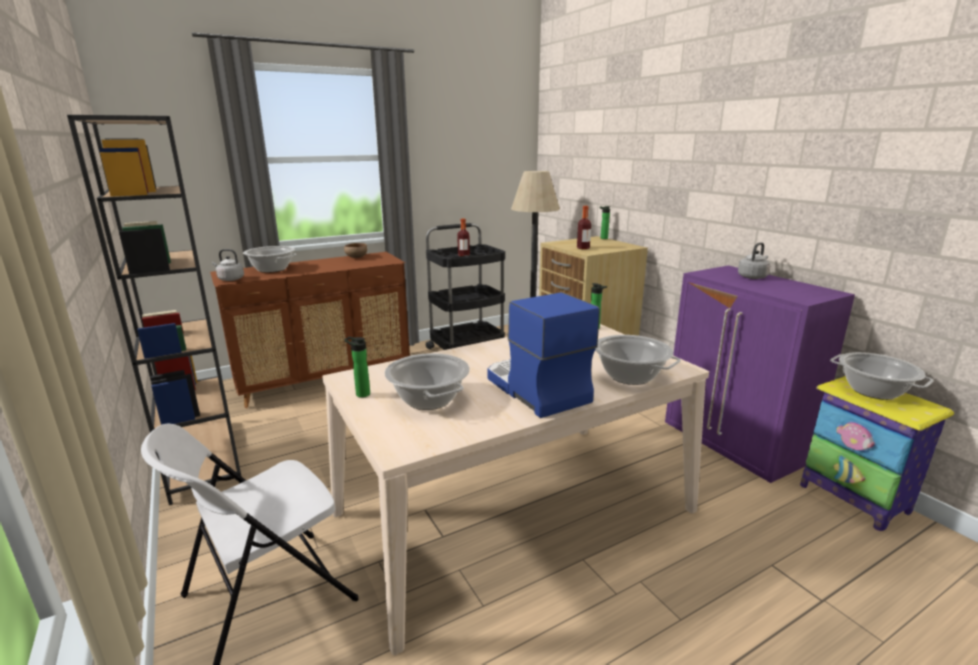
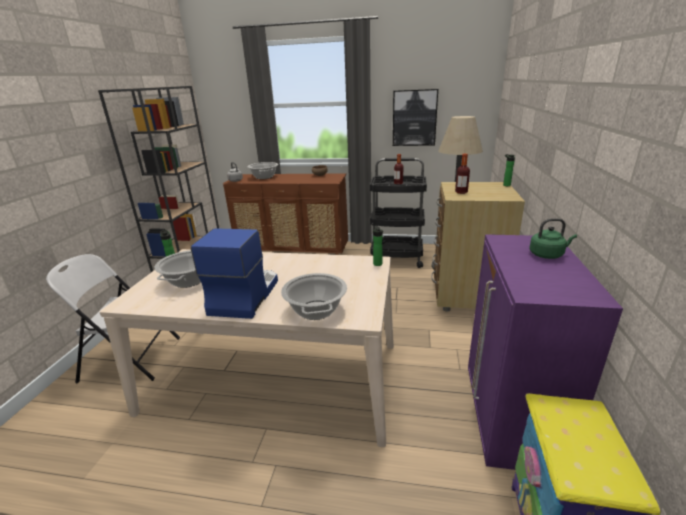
camera: 40 degrees right, 5 degrees up
(456, 176) = (414, 118): none -> picture
(753, 277) = (547, 255): grey kettle -> green kettle
(873, 391) = (582, 430): cooking pot -> none

